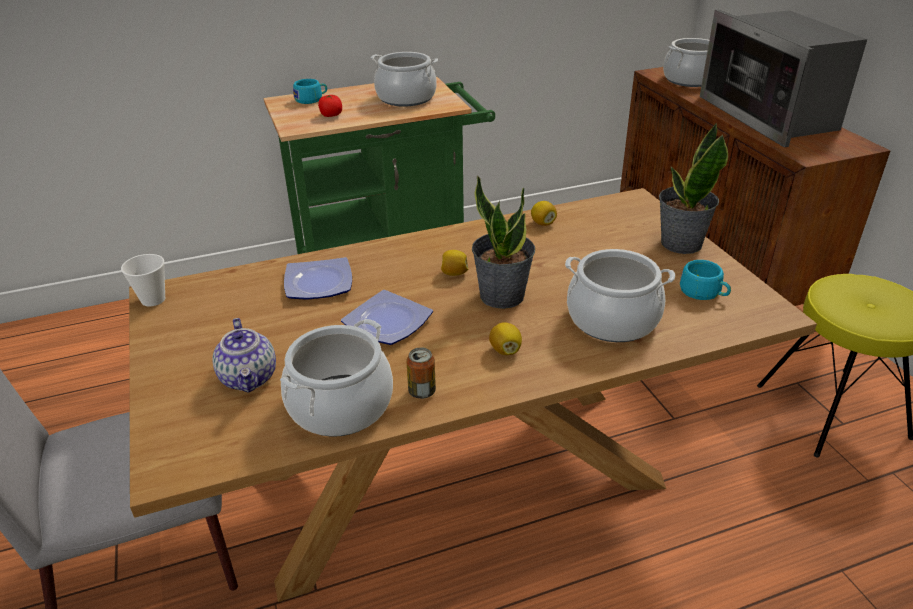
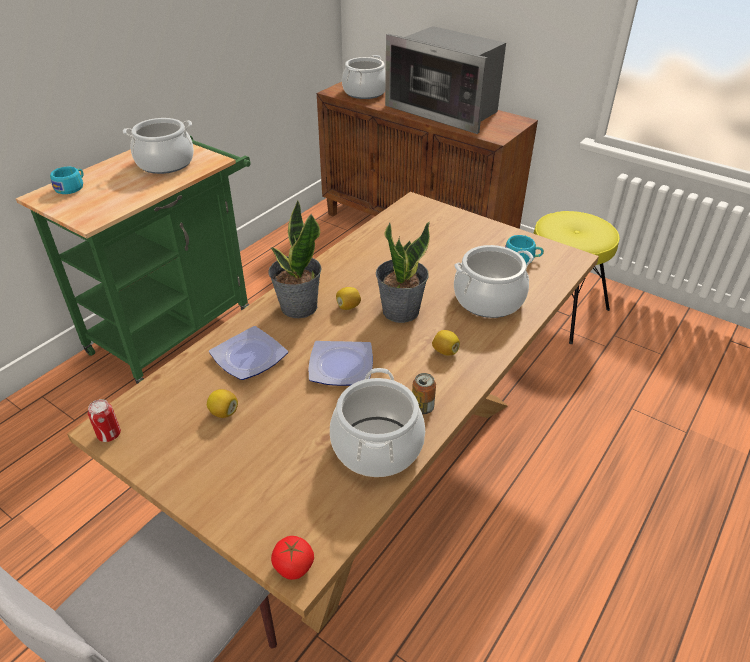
camera: 35 degrees left, 5 degrees up
(153, 299) = (109, 434): cup -> can
(249, 378) = (282, 460): teapot -> none
(331, 115) = (112, 198): tomato -> tomato (293, 566)
(543, 223) = (370, 242): lemon -> lemon (224, 412)
(680, 243) = (475, 227): potted plant -> potted plant (298, 307)

